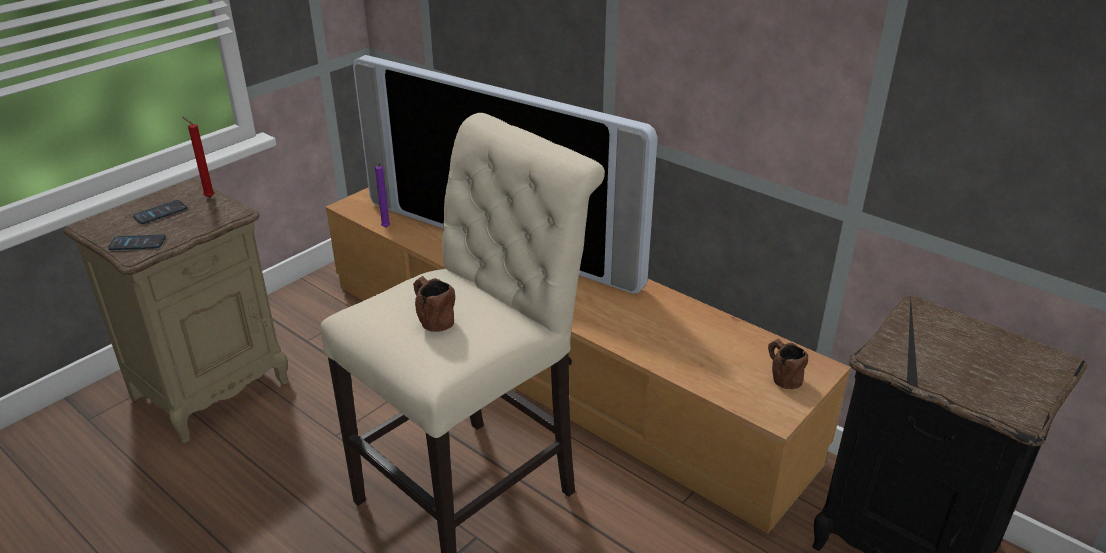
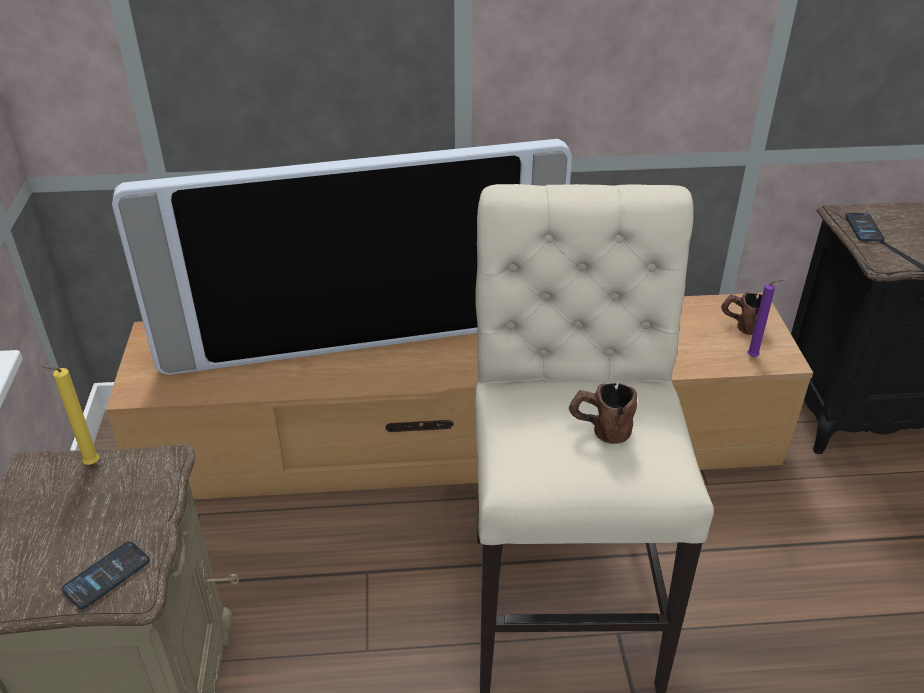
camera: 45 degrees left, 5 degrees up
(160, 213) = (60, 521): phone -> phone (863, 228)
(208, 197) = (89, 464): red candle -> yellow candle
(386, 228) = (223, 392): purple candle -> purple candle (754, 357)

